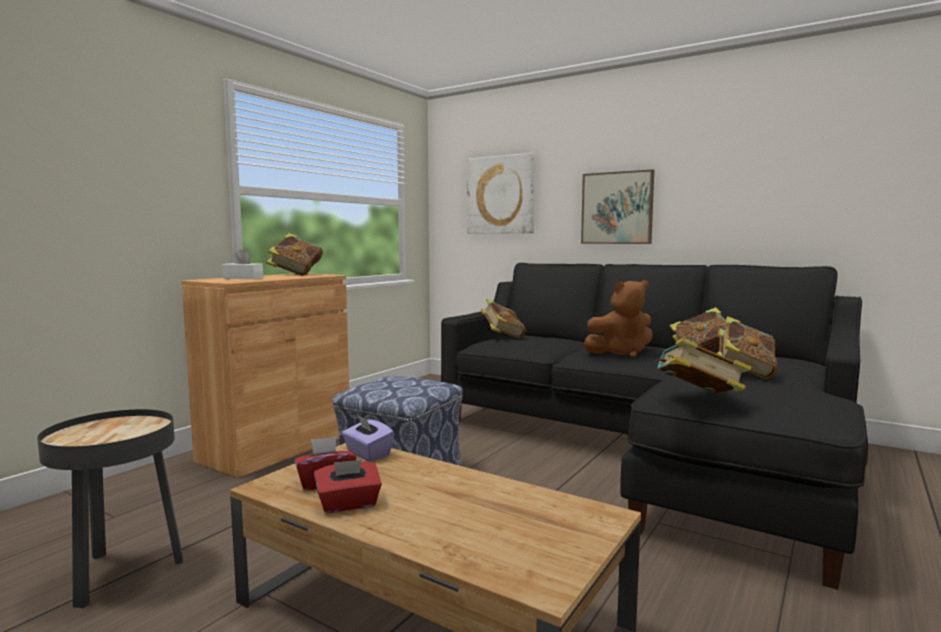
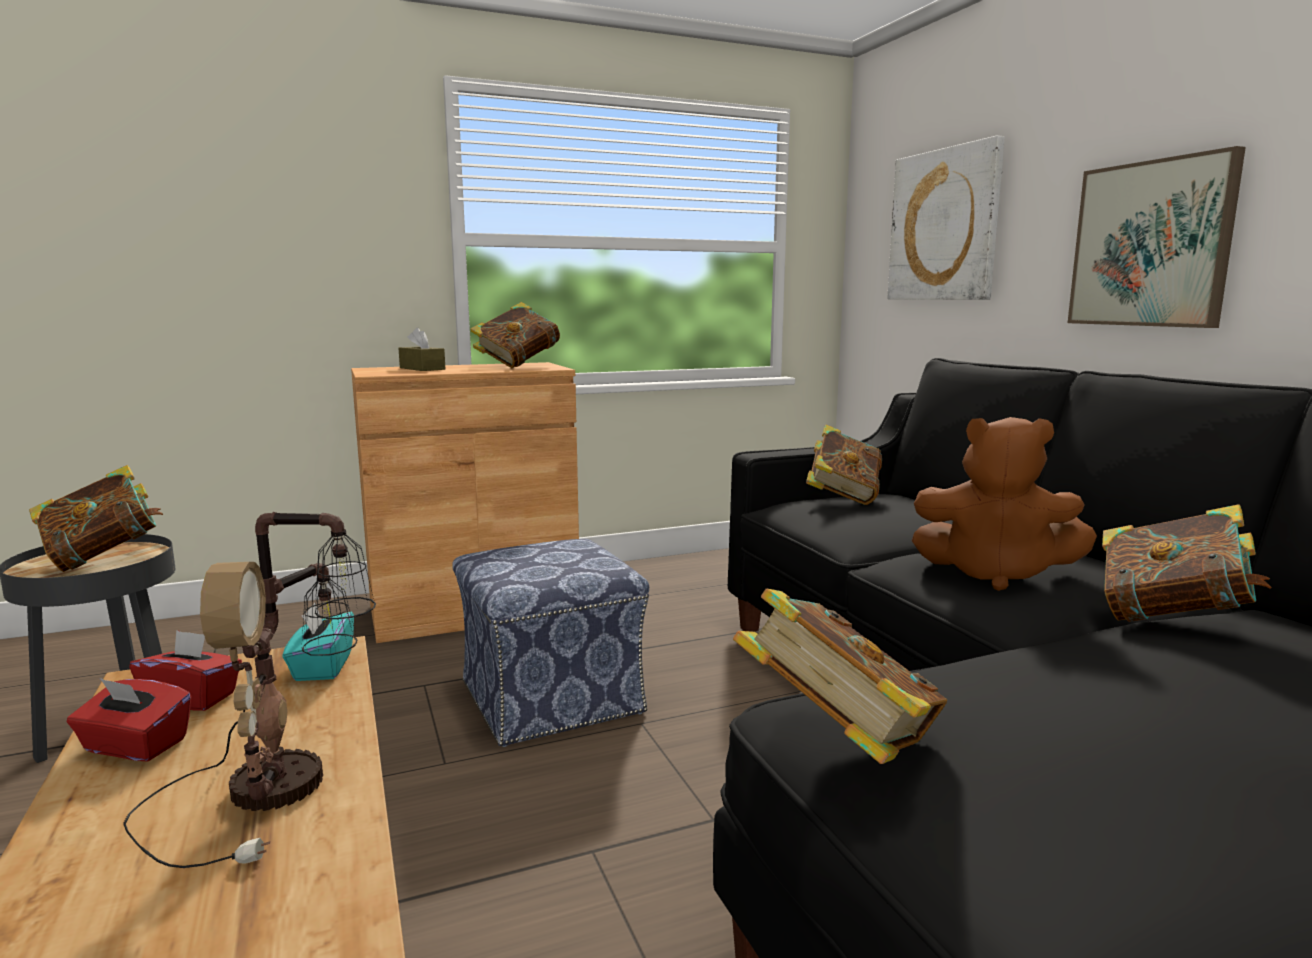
camera: 35 degrees right, 5 degrees up
(243, 278) = (422, 368): white tissue box -> brown tissue box
(367, 454) = (322, 667): purple tissue box -> turquoise tissue box
(464, 490) = (283, 782): none -> table lamp
(744, 373) = (1150, 701): book -> book (104, 558)

